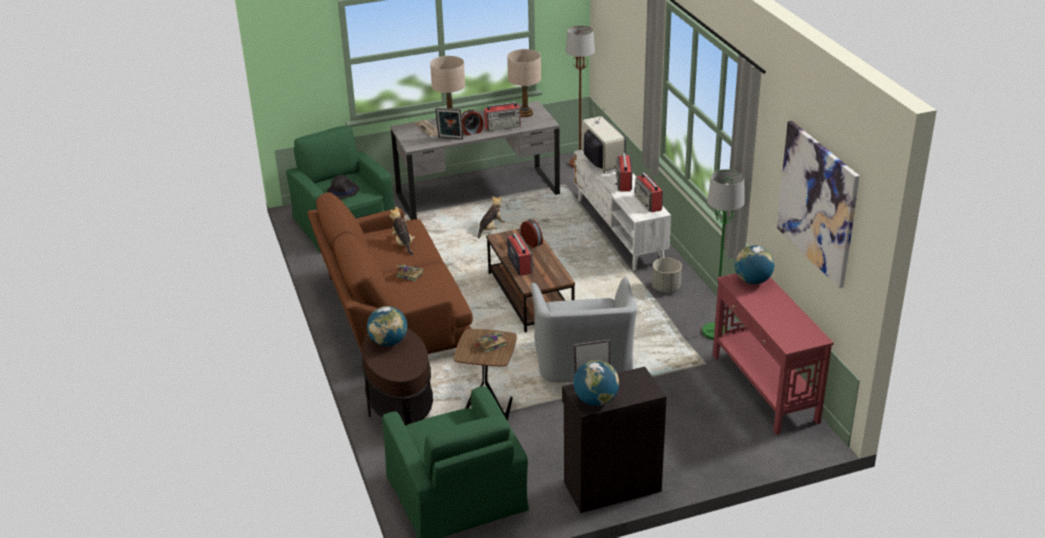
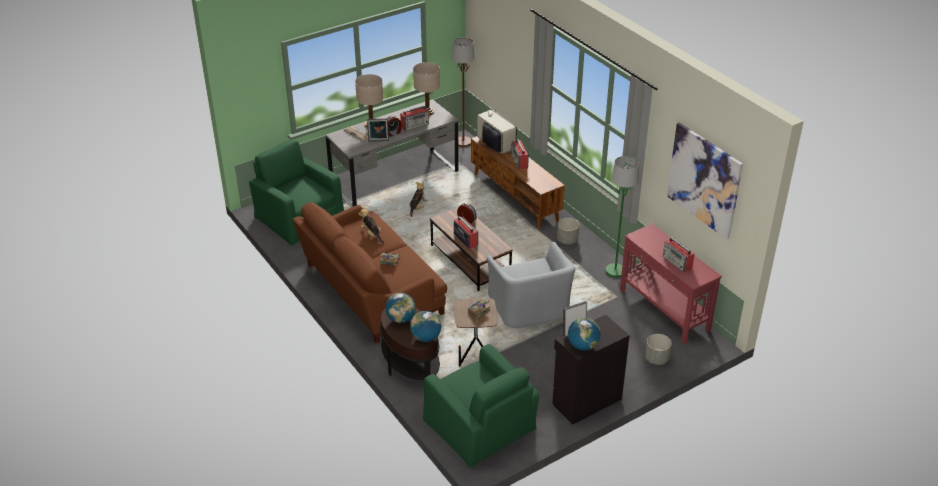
camera: 15 degrees left, 5 degrees up
(343, 190) = (302, 193): black hat -> none
(620, 231) = (516, 197): white tv stand -> brown tv stand
(648, 203) = (544, 177): radio -> radio (677, 262)
(730, 448) = (656, 359): none -> grey planter
(752, 281) = (650, 235): globe -> globe (426, 337)

